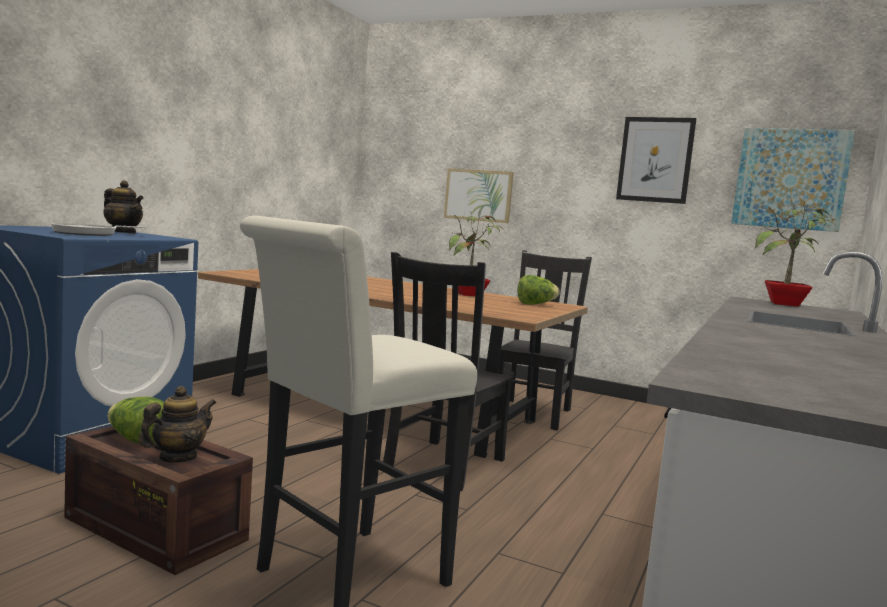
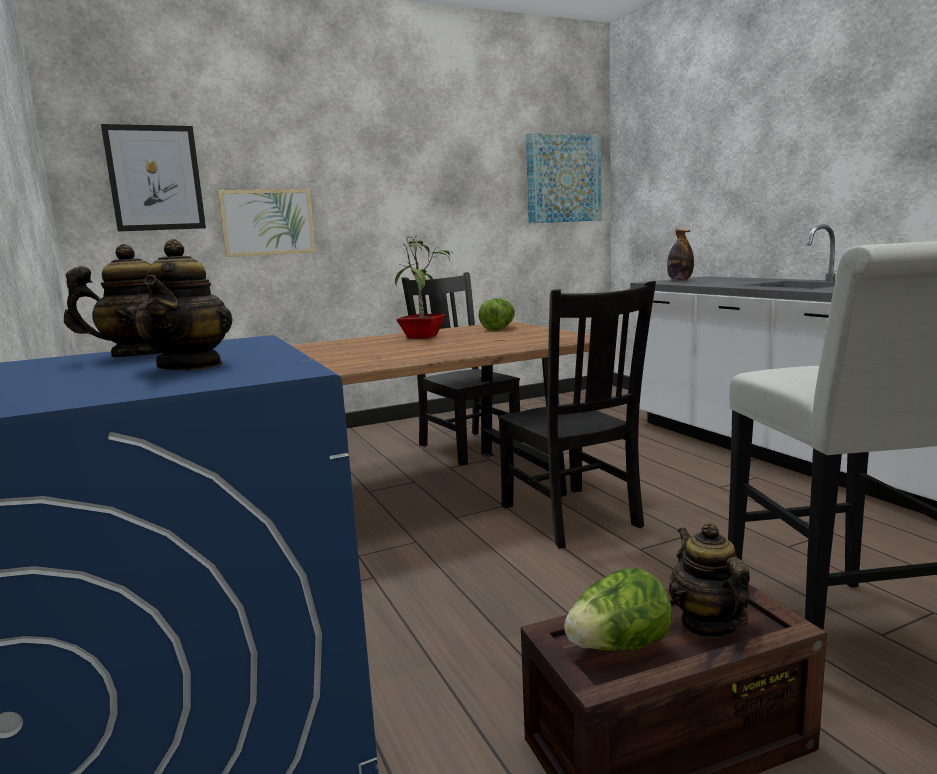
camera: 50 degrees left, 5 degrees up
(89, 234) = (191, 366): frying pan -> teapot
(655, 160) = (457, 166): picture -> picture (155, 178)
(785, 304) = (679, 280): potted plant -> bottle

